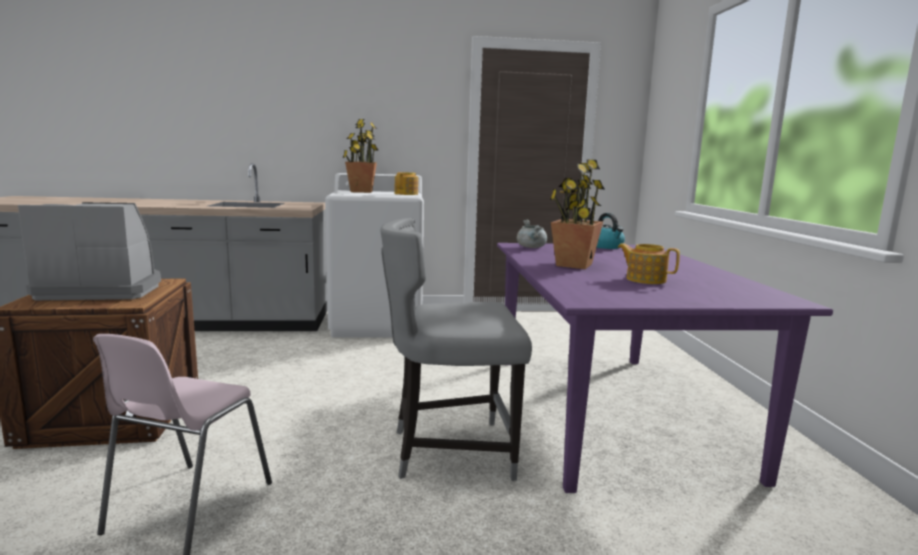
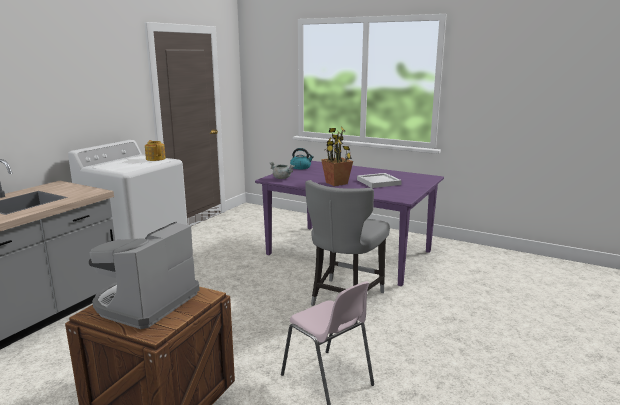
camera: 55 degrees left, 5 degrees up
(361, 191) = (114, 164): potted plant -> none
(645, 279) = (378, 182): teapot -> white tray

